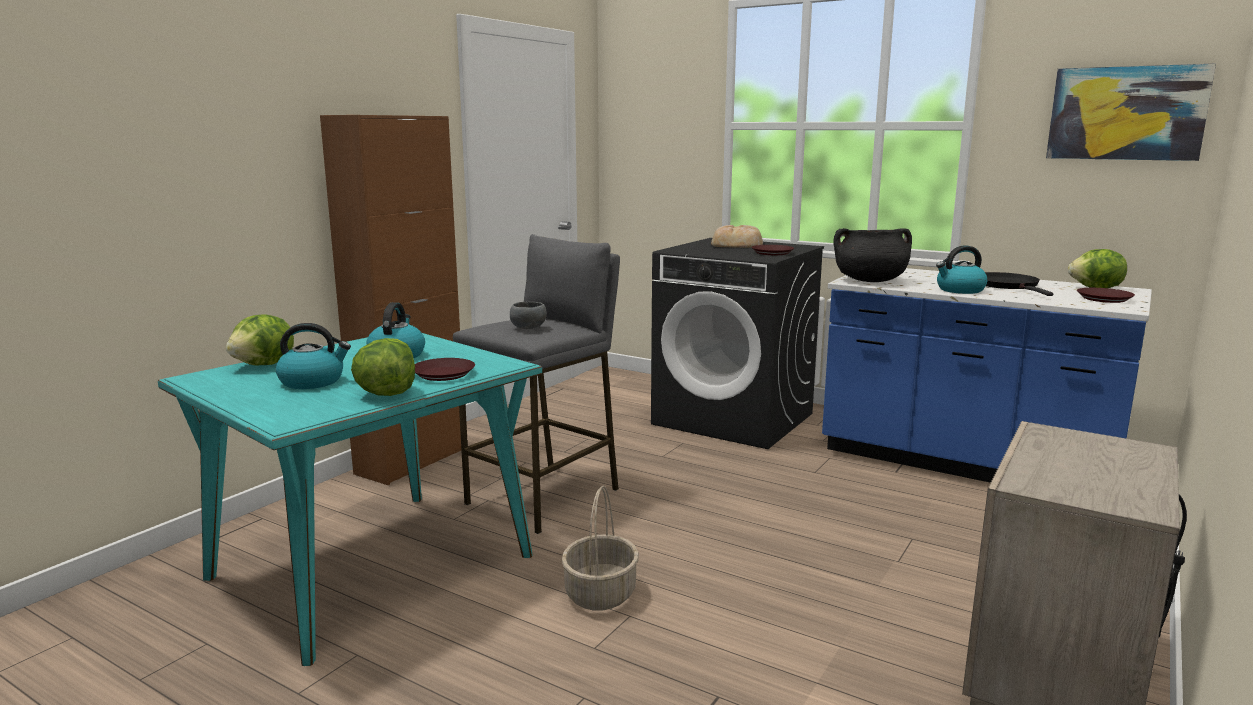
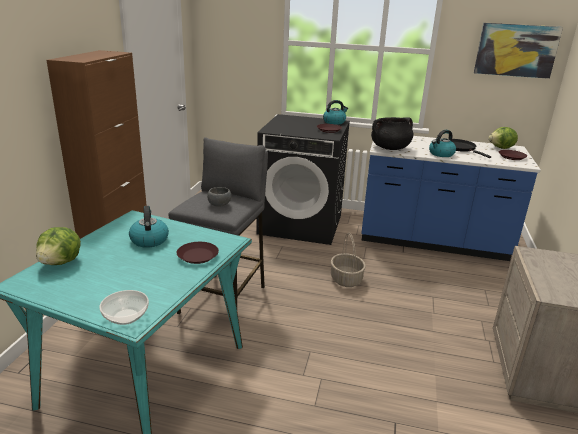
camera: 20 degrees left, 10 degrees up
(286, 416) = (126, 316): none -> bowl
(313, 381) = (113, 276): kettle -> kettle (334, 122)
(386, 394) = (176, 281): lettuce -> none
(601, 594) = (297, 366): basket -> basket (346, 279)
(737, 244) = (300, 121): bread -> none

